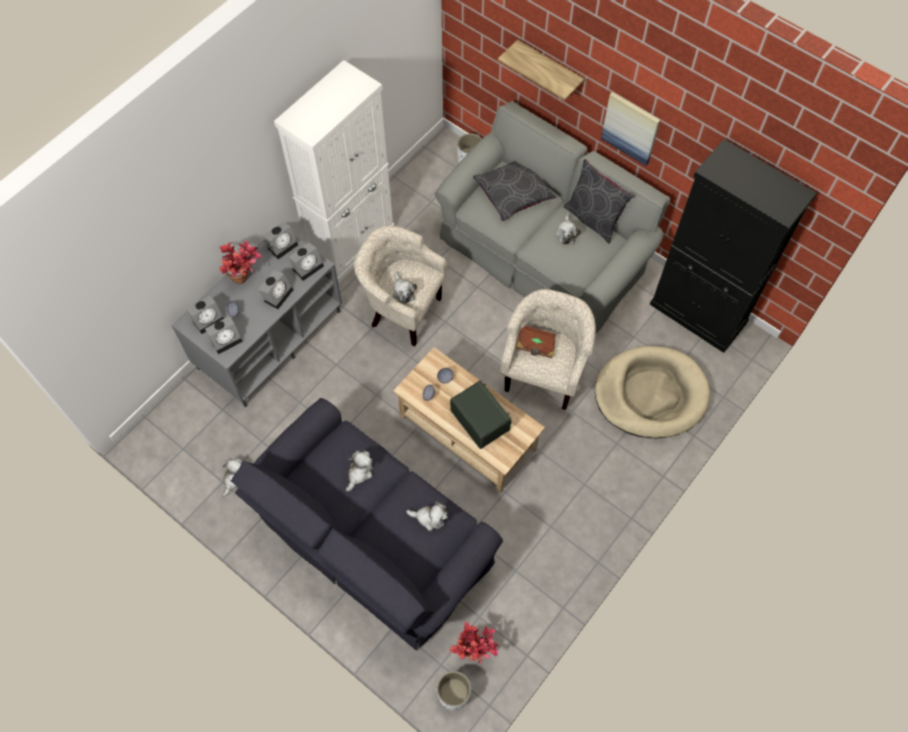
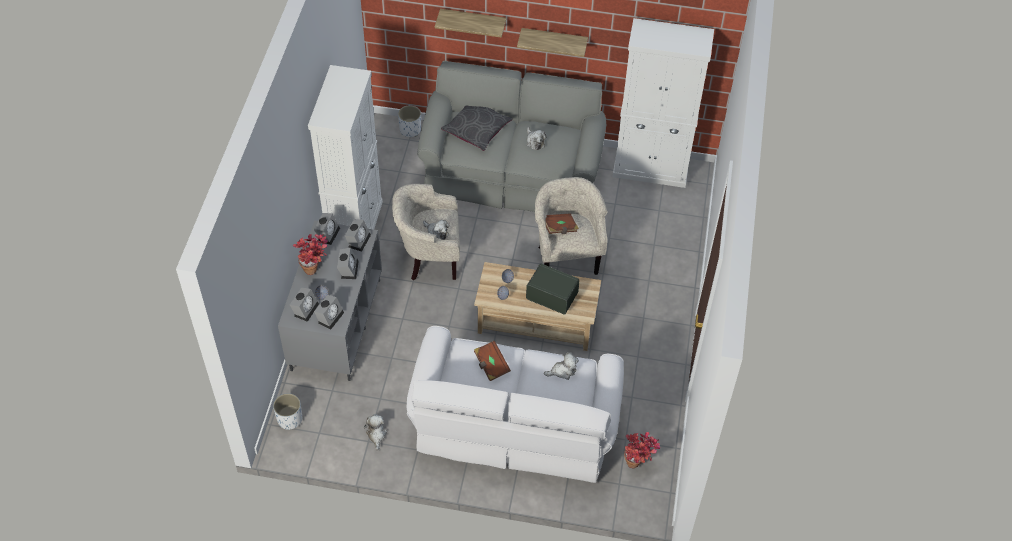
camera: 30 degrees left, 10 degrees down
(359, 473) = (491, 365): plush toy -> brown book
(373, 541) = (514, 427): black sofa -> white sofa
(453, 694) = (641, 498): white planter -> white planter (290, 419)
(593, 219) = (547, 124): grey pillow -> none
(630, 128) = (554, 41): picture -> shelf
(650, 394) = (651, 237): beige dog bed -> none
(698, 314) = (651, 169): black cabinet -> white cabinet

